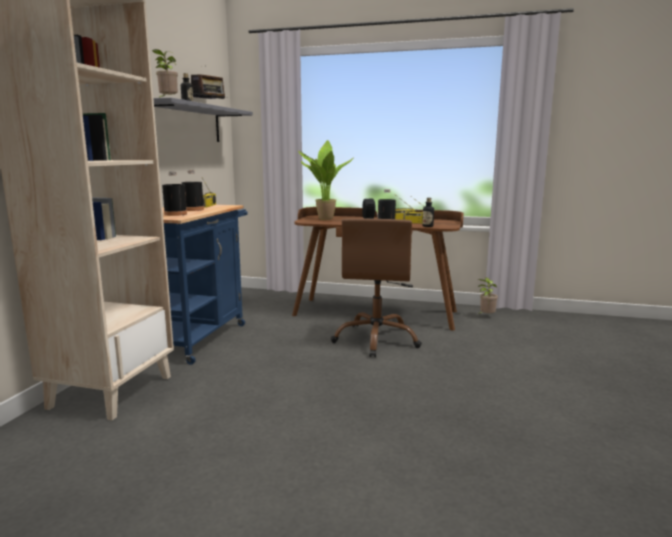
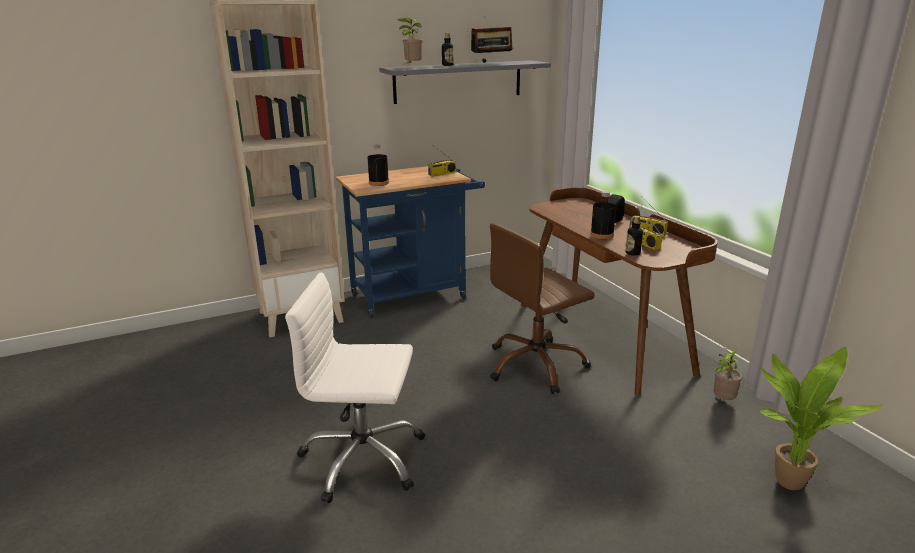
camera: 50 degrees right, 10 degrees up
(193, 209) = (412, 178): black bottle -> none
(323, 219) = (569, 207): potted plant -> potted plant (785, 480)
(407, 441) = (363, 459): none -> white office chair

